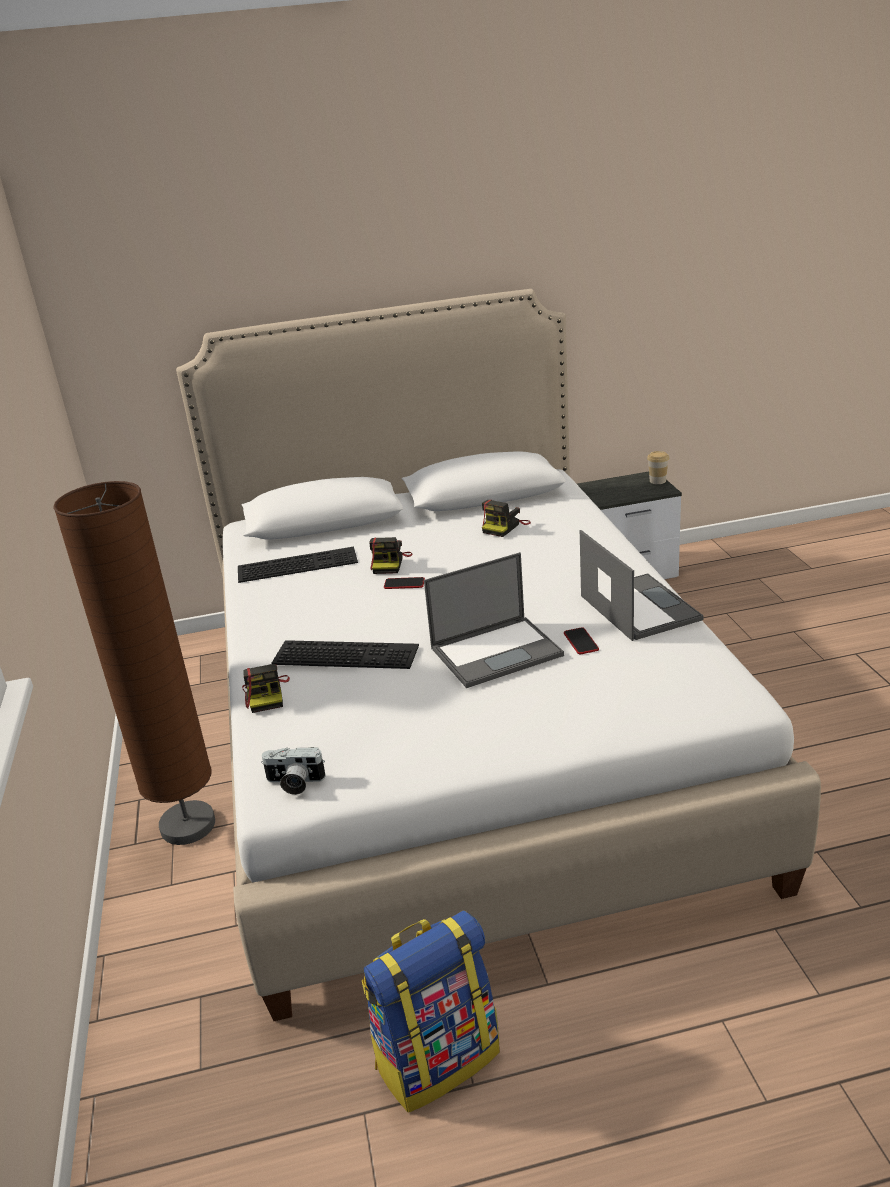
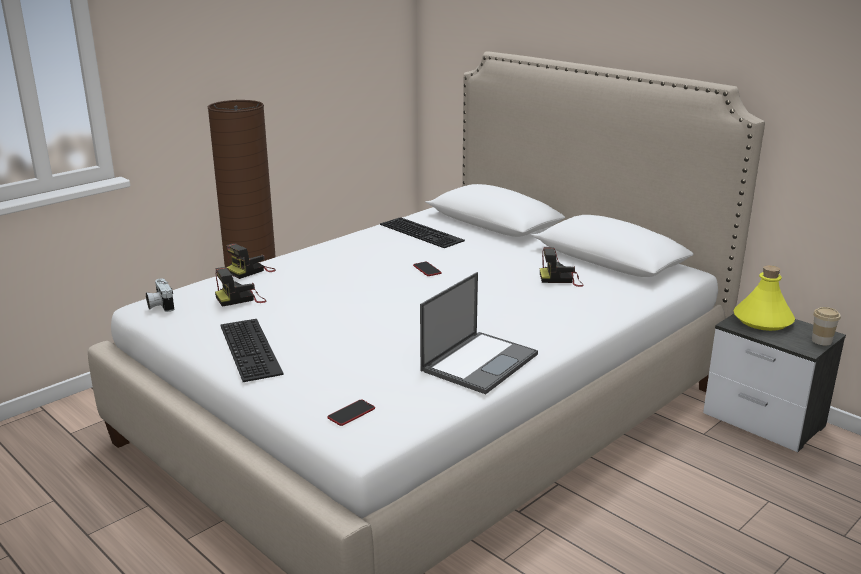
camera: 55 degrees right, 5 degrees down
(347, 653) = (313, 277): keyboard -> keyboard (253, 349)
(390, 563) = (454, 257): camera -> camera (241, 299)
(437, 1057) = (104, 513): backpack -> none
(497, 651) = (358, 323): laptop -> none
(581, 642) = (401, 351): phone -> phone (351, 413)
(605, 489) = (762, 320): none -> yellow bottle

